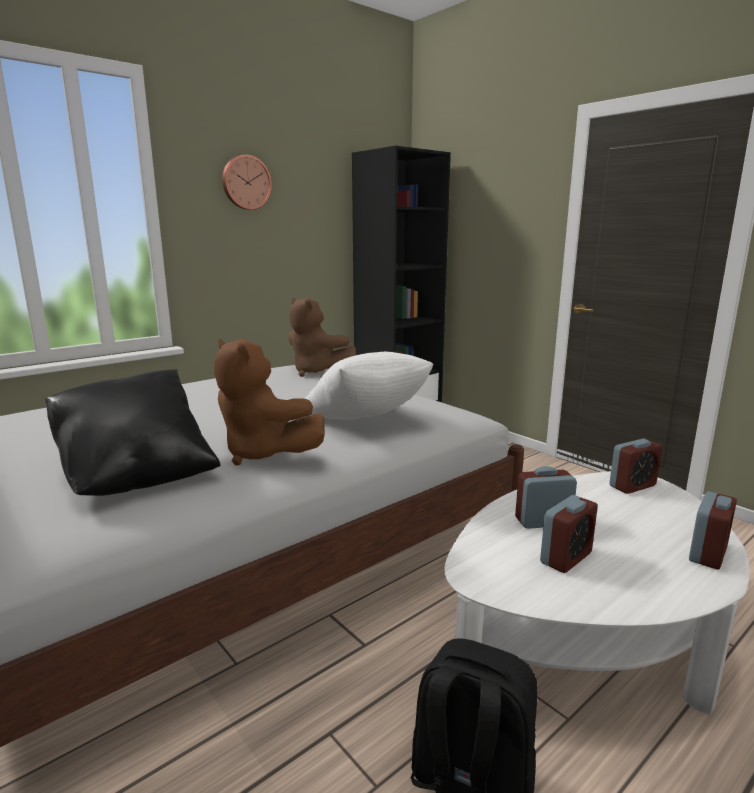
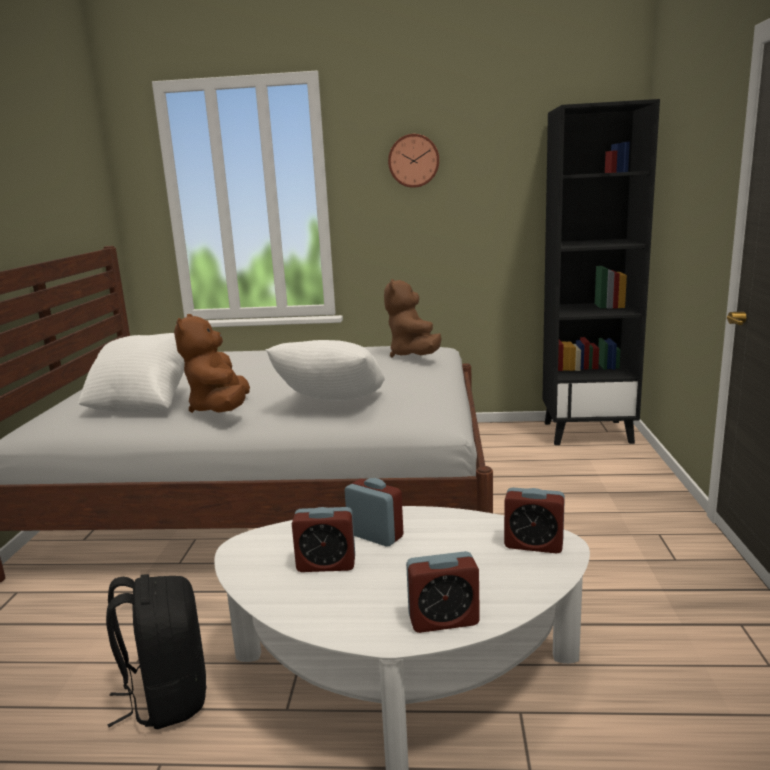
camera: 45 degrees right, 0 degrees up
(137, 475) = (143, 404): black pillow -> white pillow

